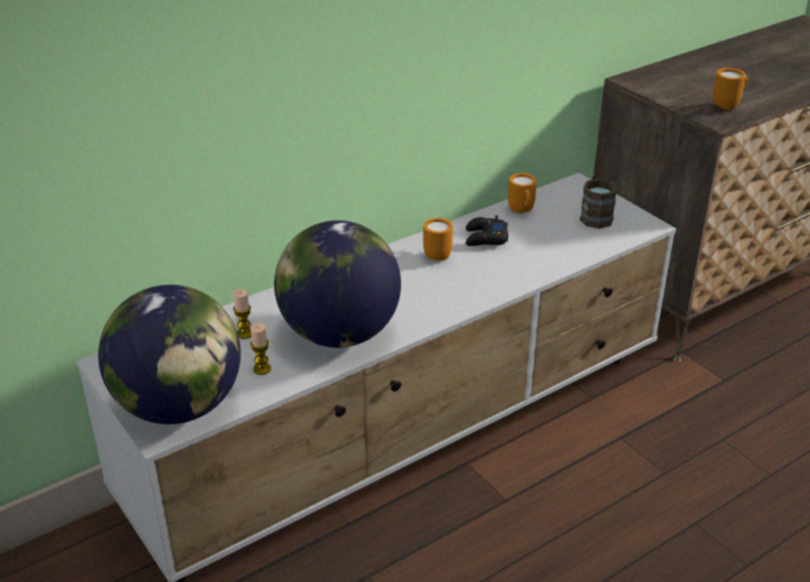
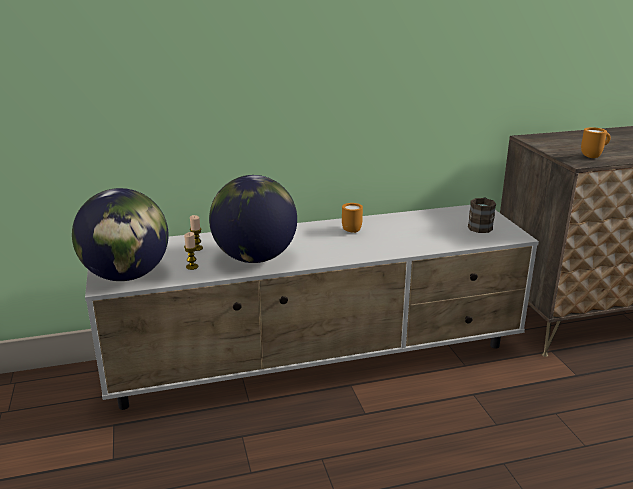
camera: 20 degrees right, 10 degrees down
(485, 238) = (392, 226): black game controller -> none
(522, 212) = (428, 217): orange mug -> none

